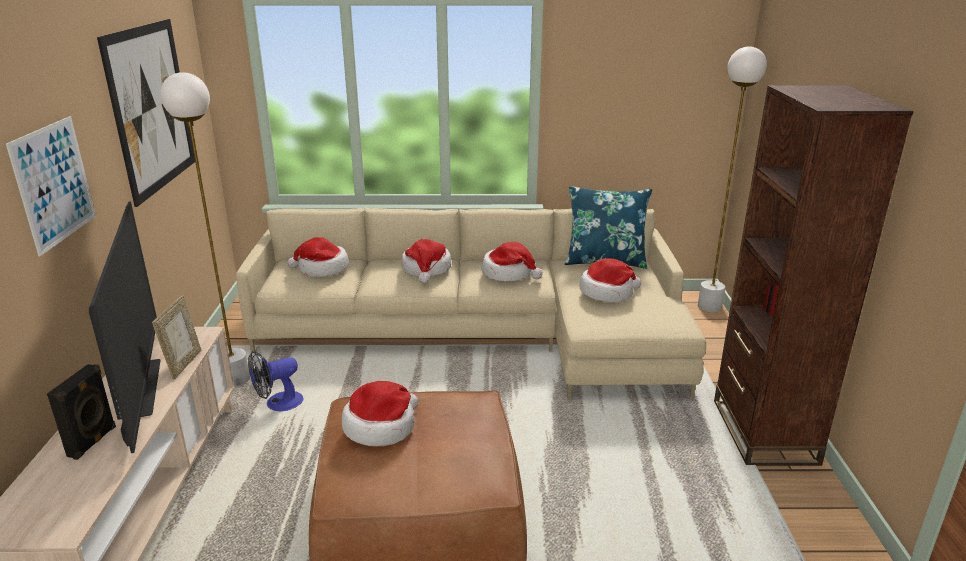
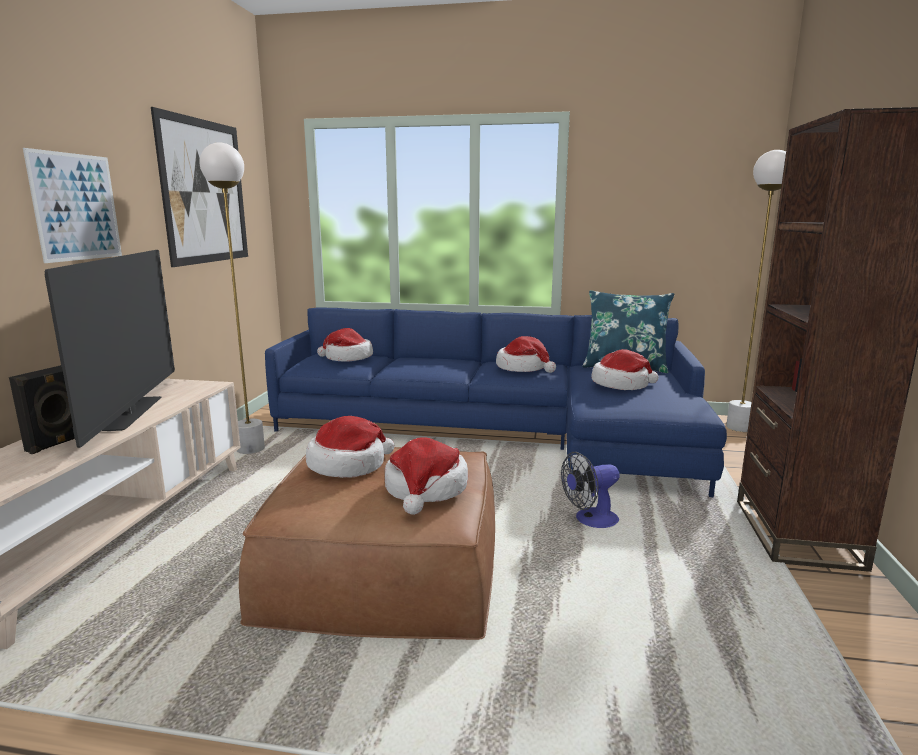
camera: 10 degrees right, 10 degrees down
(184, 364) = (180, 401): picture frame -> none
(278, 404) = (280, 469): fan -> fan (590, 520)
(426, 269) = (444, 362): hat -> hat (426, 489)
(485, 334) = (499, 433): beige sofa -> blue sofa

